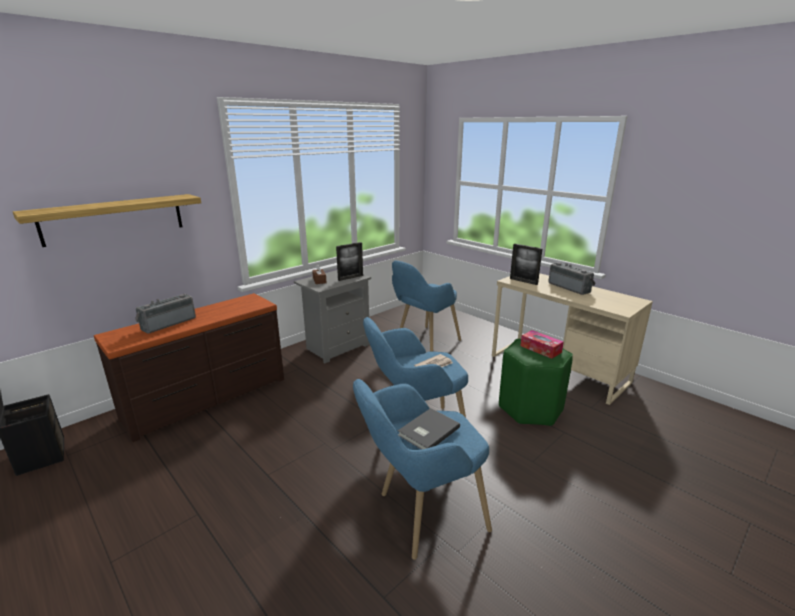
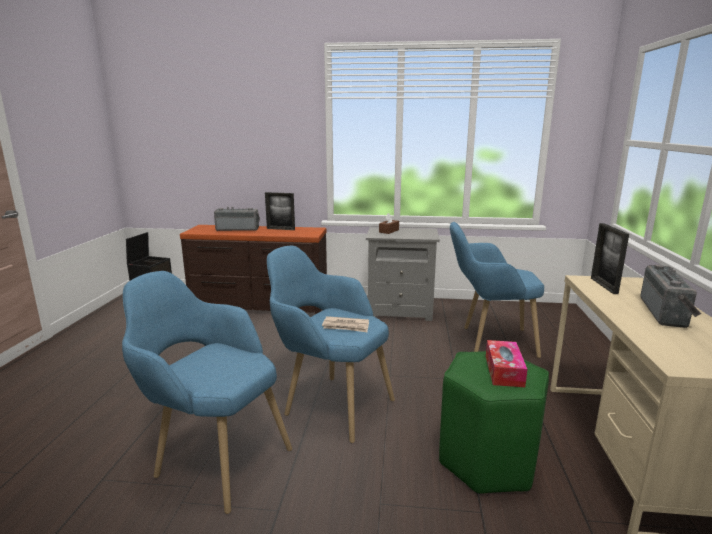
camera: 50 degrees right, 5 degrees down
(114, 219) = (232, 142): shelf -> none
(350, 277) = (419, 235): picture frame -> picture frame (280, 229)
(427, 431) = (214, 358): grey book -> none

